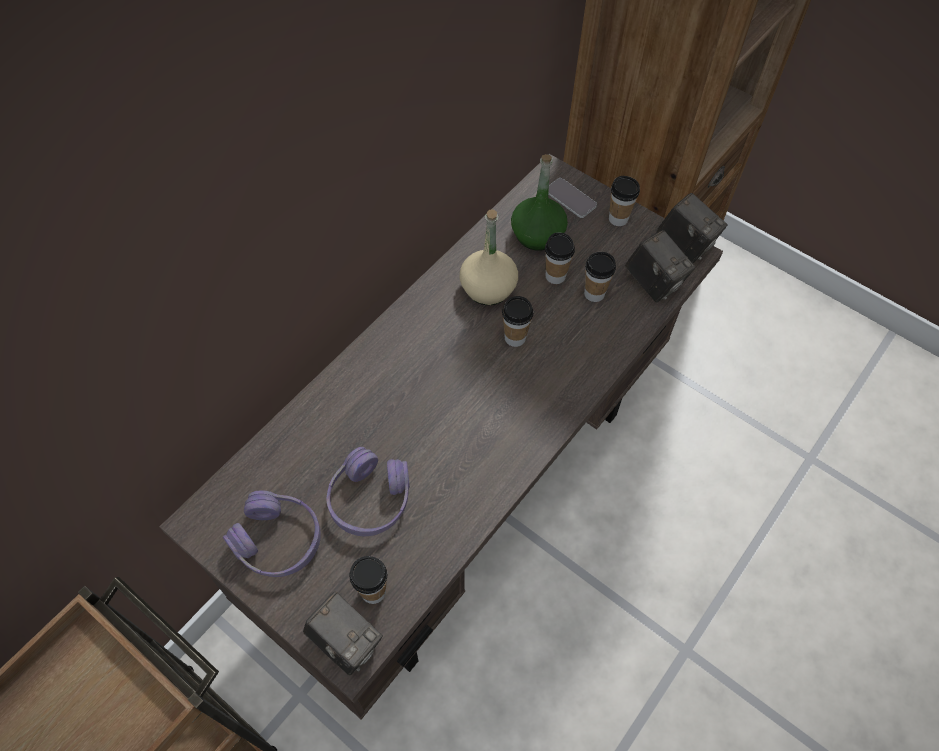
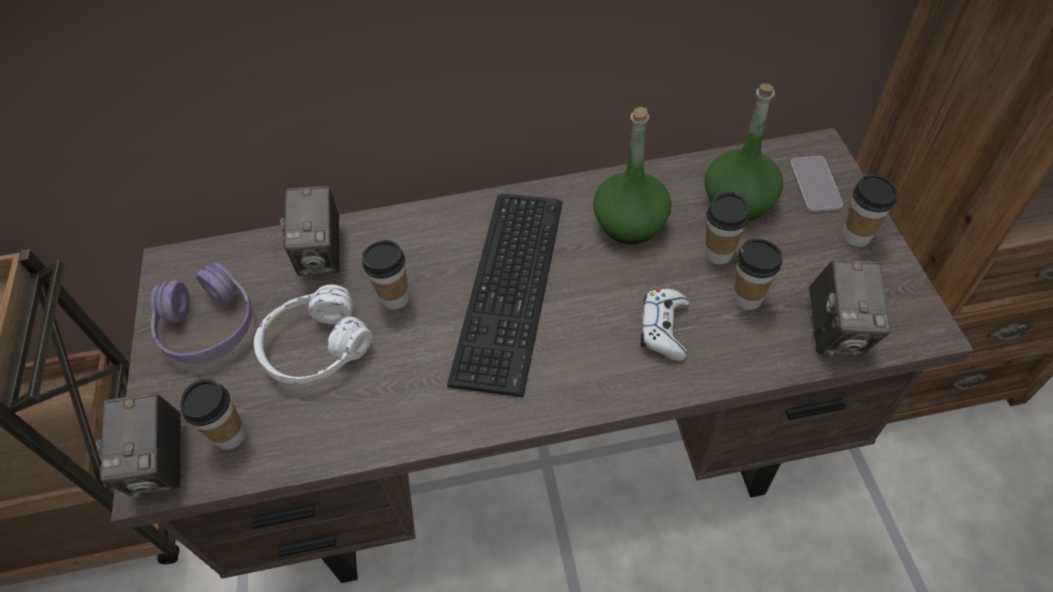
camera: 45 degrees right, 5 degrees down
(370, 499) = (316, 347): purple headphones -> white headphones
(456, 374) = (514, 286): none -> keyboard
(488, 288) = (630, 223): beige bottle -> green bottle
(515, 338) = (610, 289): cup -> cup (395, 298)
(567, 342) = (664, 329): none -> white game controller
(685, 245) = (921, 313): camera -> camera (322, 254)

